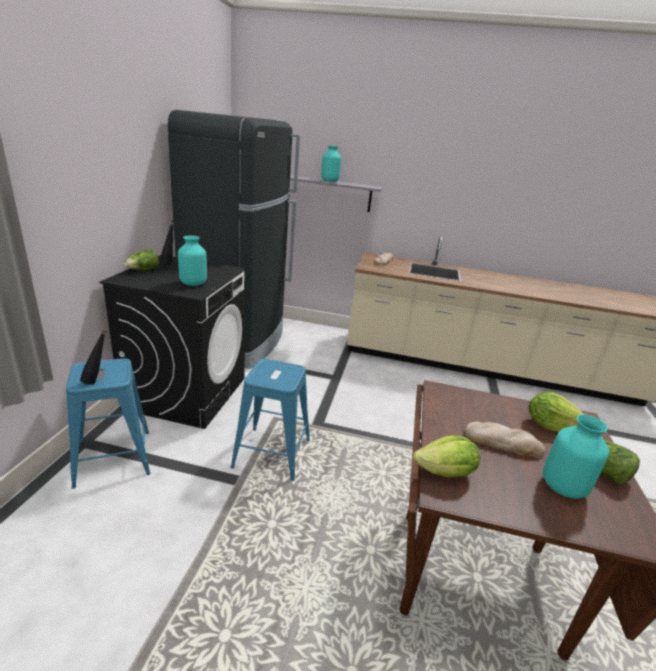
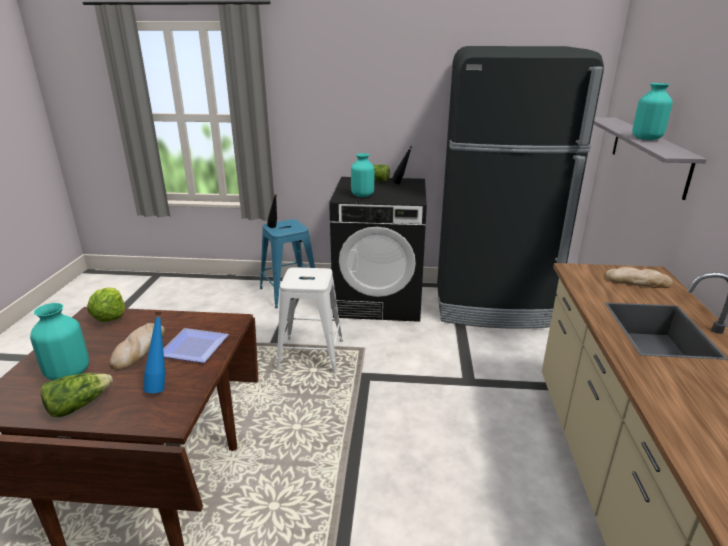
camera: 85 degrees right, 0 degrees up
(272, 453) = (310, 355): blue stool -> white stool
(491, 411) = (191, 348): none -> plate
(549, 425) = (161, 385): lettuce -> blue bottle

